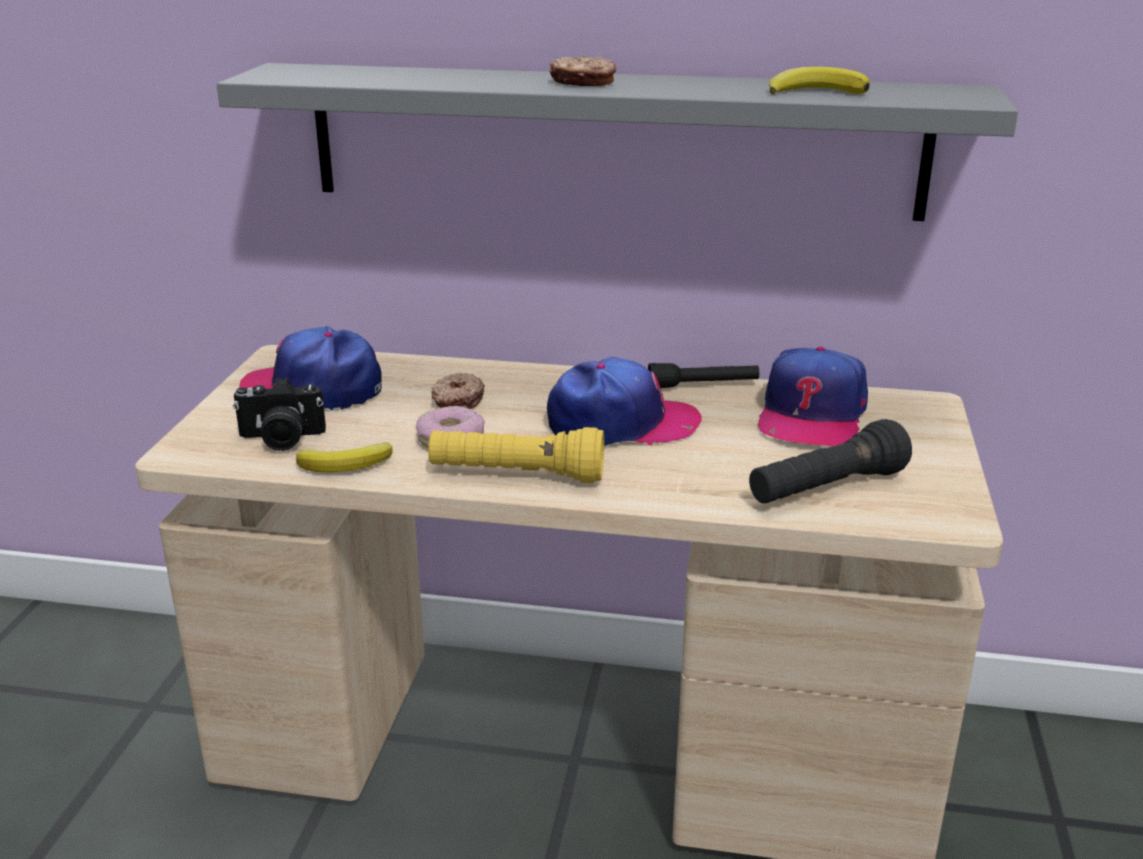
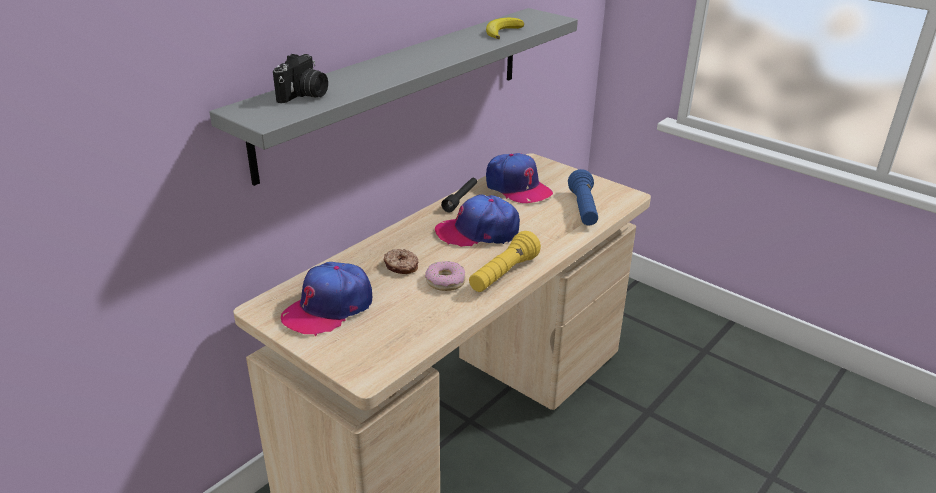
camera: 60 degrees left, 5 degrees up
(281, 439) = (387, 335): camera -> camera (304, 95)
(348, 464) = (442, 320): banana -> none
(583, 82) = (416, 60): donut -> none
(621, 424) = (478, 231): cap -> cap turned 120 degrees counterclockwise
(826, 489) = (583, 209): black flashlight -> blue flashlight

